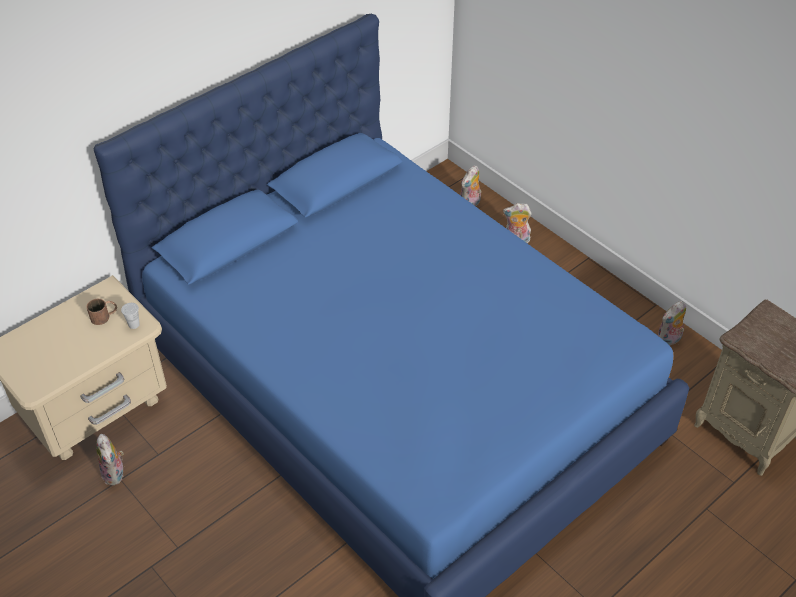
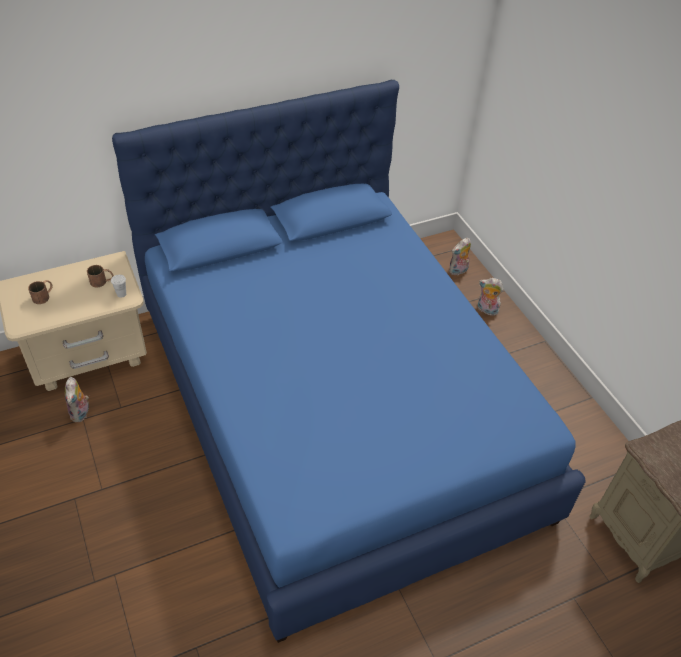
camera: 15 degrees right, 0 degrees up
(44, 350) = (44, 296): none -> brown mug
(668, 340) = (592, 432): plush toy -> none

